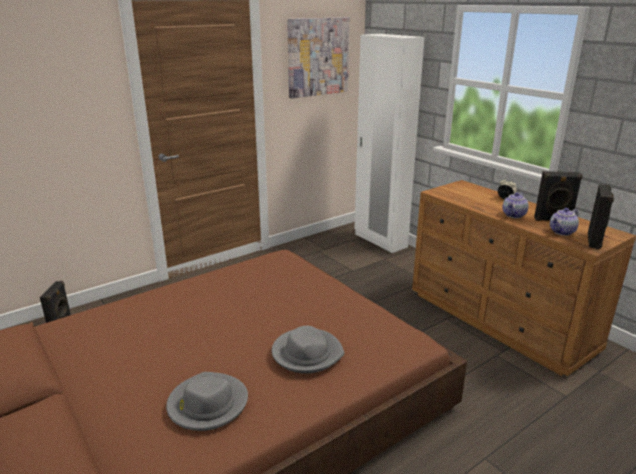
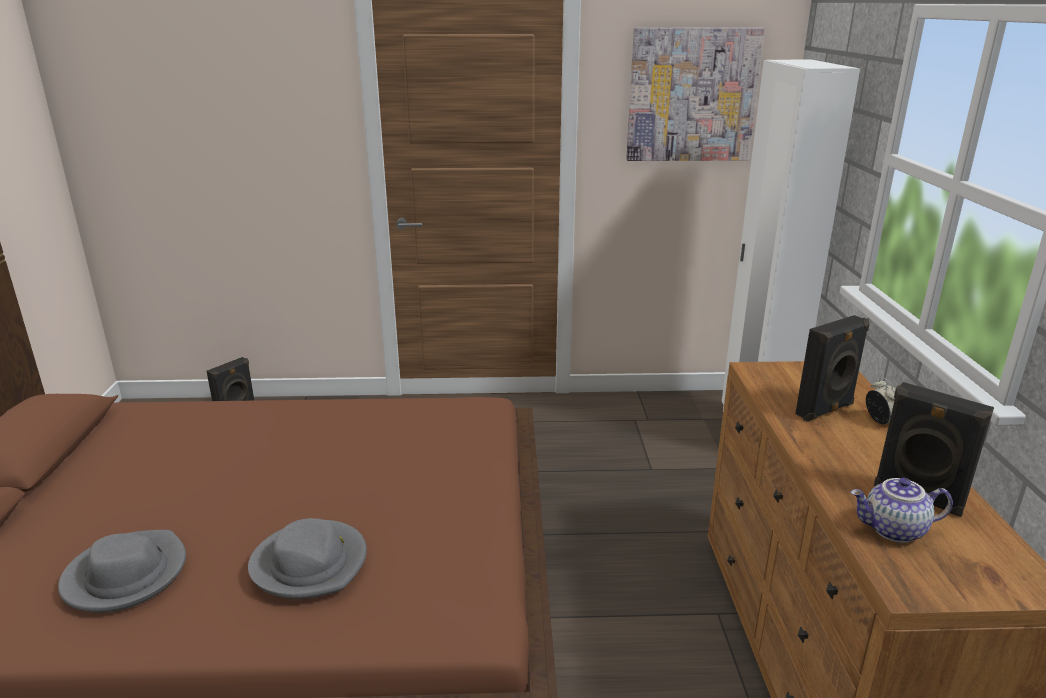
camera: 35 degrees right, 0 degrees up
(514, 215) = (841, 460): teapot -> none
(595, 241) = (944, 579): black speaker -> black speaker (826, 410)

